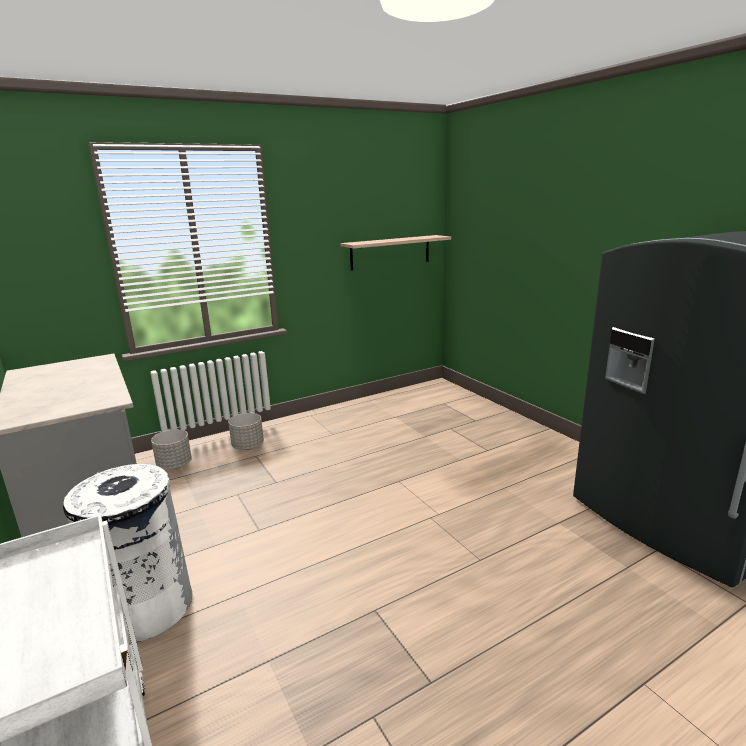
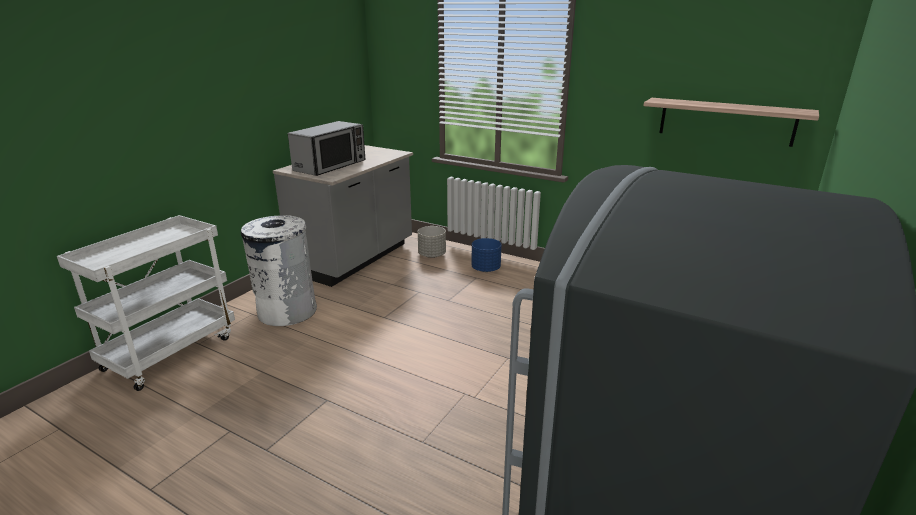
camera: 60 degrees right, 5 degrees up
(65, 395) = (330, 166): none -> microwave
(248, 446) = (486, 269): grey planter -> blue planter

